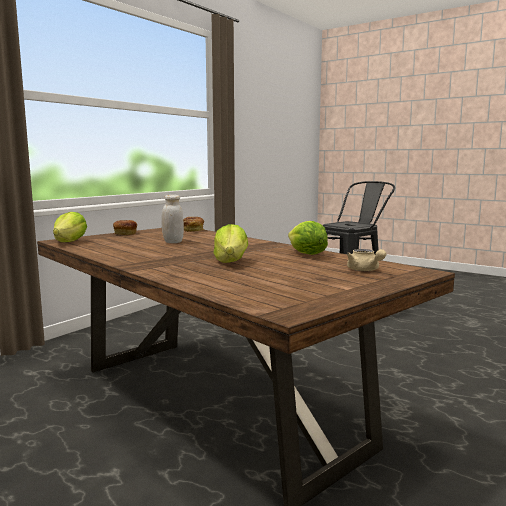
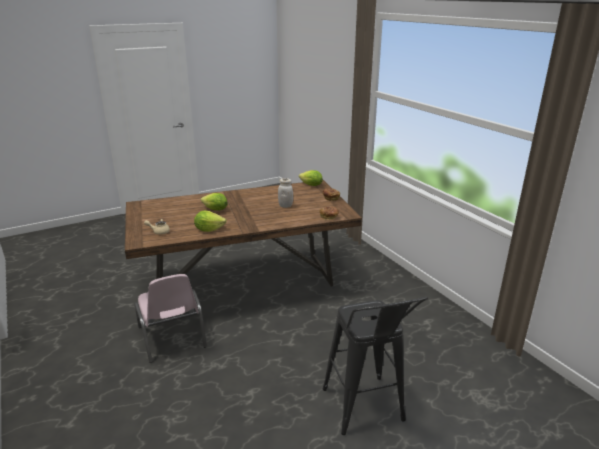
camera: 115 degrees right, 15 degrees up
(404, 417) = (172, 337): none -> pink chair

